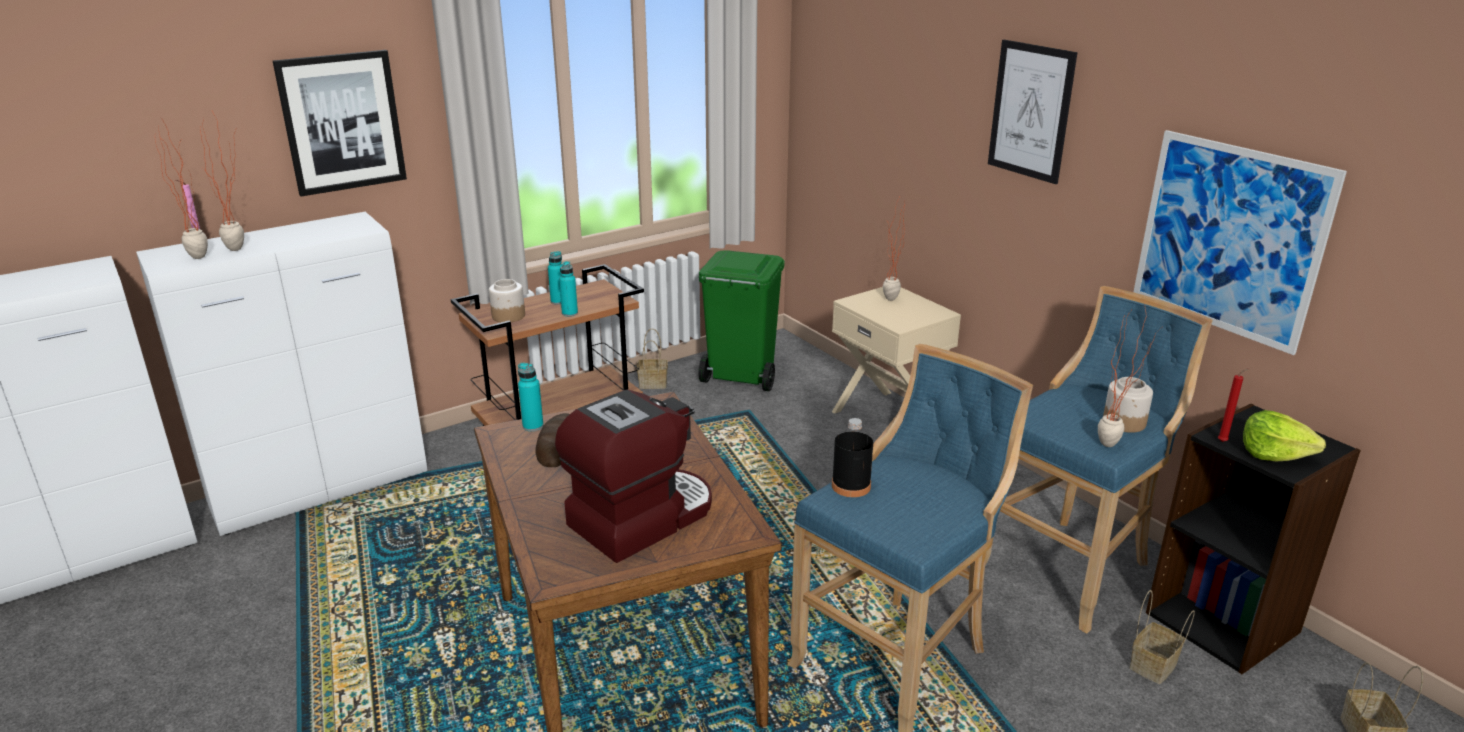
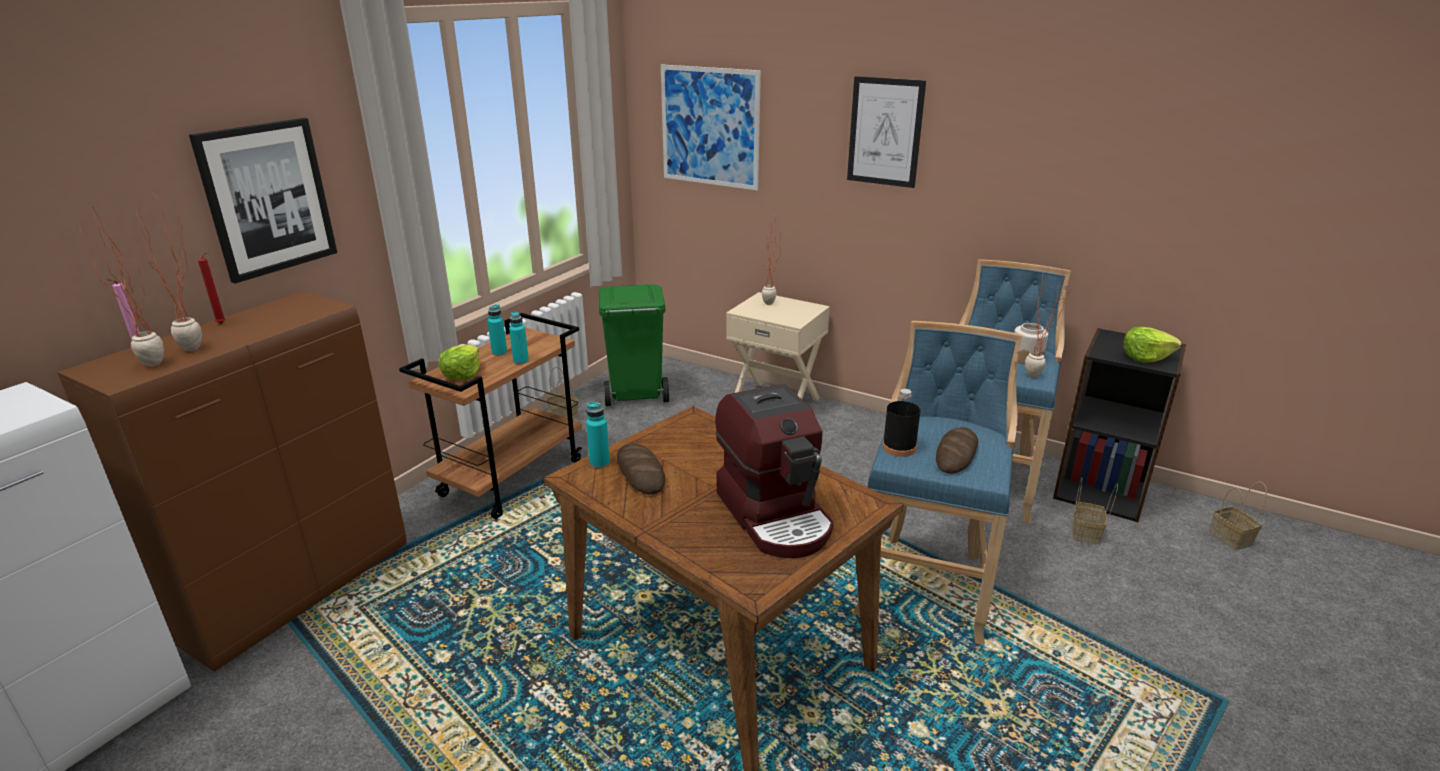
camera: 25 degrees left, 0 degrees up
(322, 488) = (299, 591): white cabinet -> brown cabinet
(508, 316) = (462, 374): jar -> lettuce
(641, 517) = (776, 515): coffee machine -> coffee machine turned 135 degrees clockwise
(908, 509) = (956, 454): none -> bread
(1223, 441) = (1110, 356): red candle -> red candle (223, 323)
(1229, 239) = (1069, 209): picture -> picture (710, 127)

